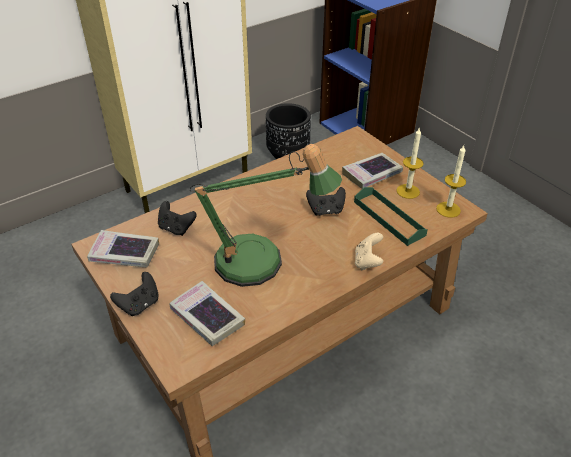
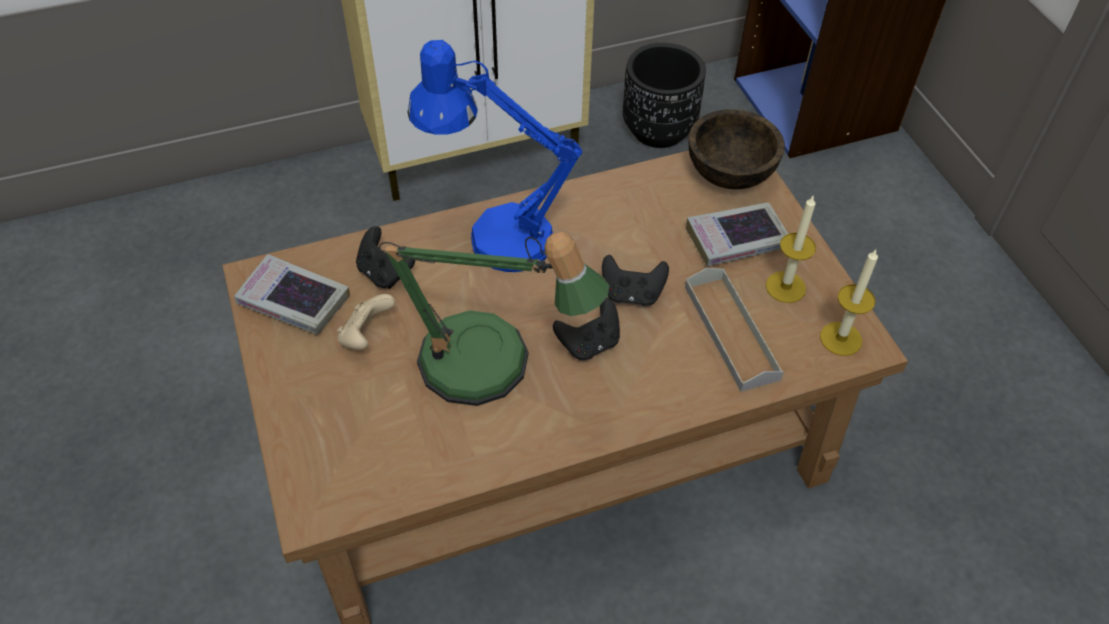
camera: 15 degrees right, 10 degrees up
(139, 305) = (288, 396): black game controller -> black game controller (589, 344)
(207, 317) = (378, 443): book -> none
(235, 198) = (494, 237): none -> blue table lamp
(354, 144) = (730, 172): none -> brown bowl
(367, 262) = (663, 406): beige game controller -> beige game controller (366, 336)
(388, 218) = (731, 332): green tray -> grey tray

